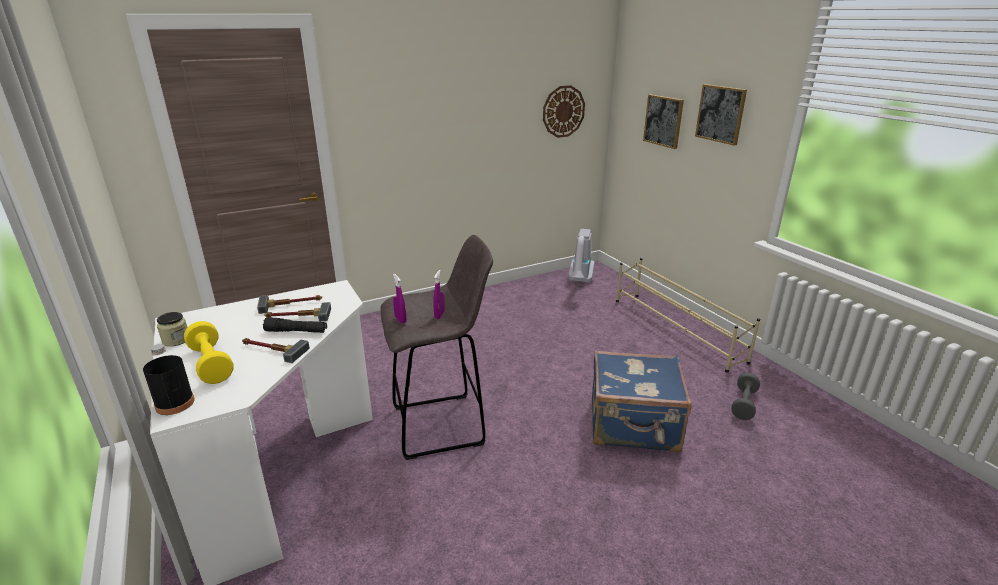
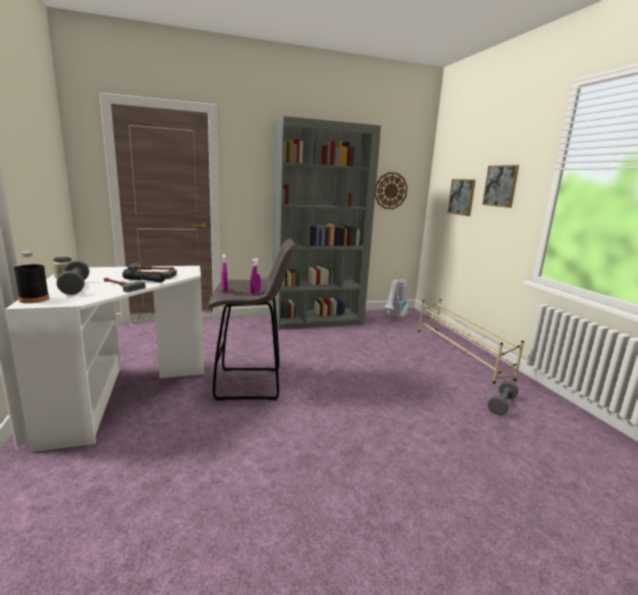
camera: 10 degrees right, 10 degrees down
(211, 364) = (75, 287): yellow dumbbell -> grey dumbbell
(483, 302) = (317, 320): none -> grey bookcase
(634, 426) = (401, 406): blue suitcase -> none

